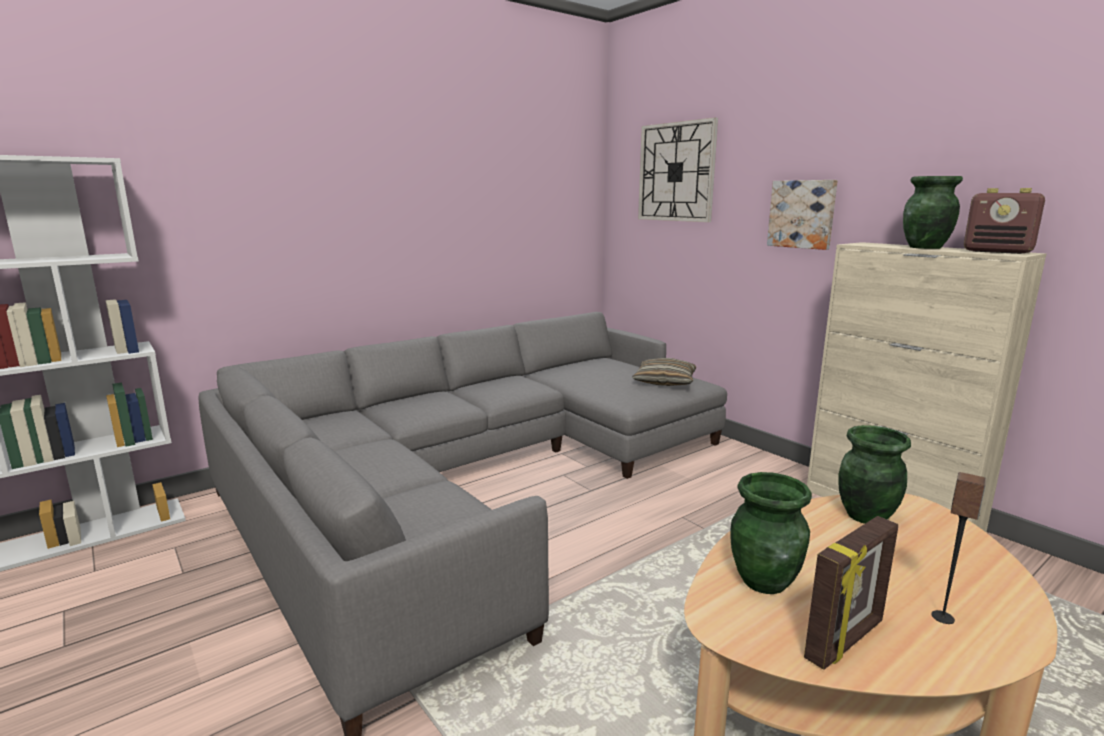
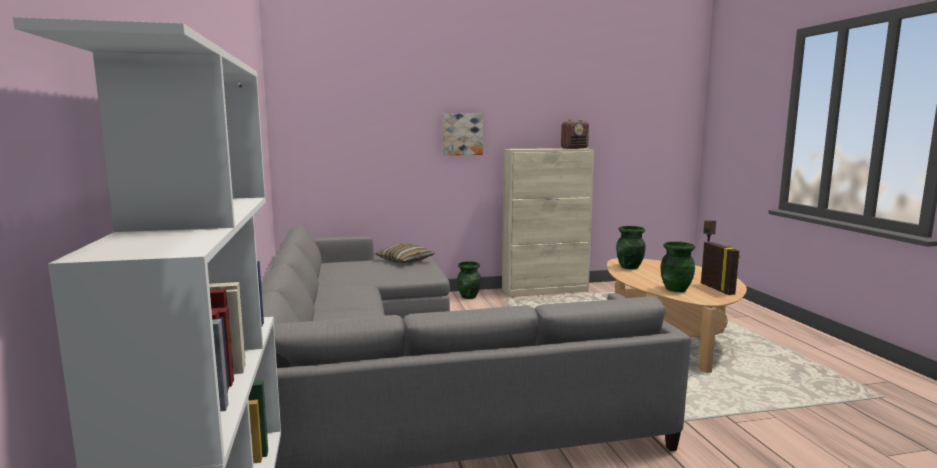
camera: 65 degrees left, 5 degrees down
(676, 172) = (354, 105): wall clock -> none
(925, 247) = (545, 148): green vase -> green vase (469, 296)

